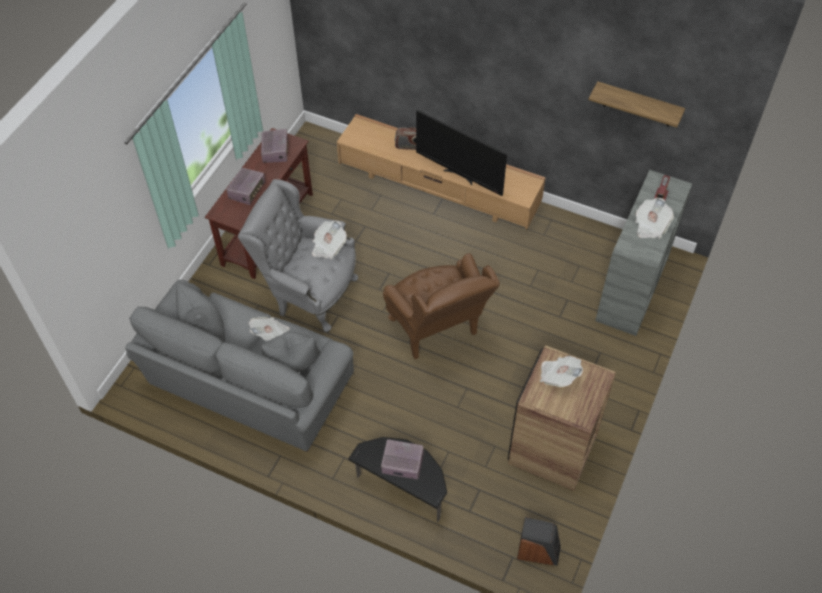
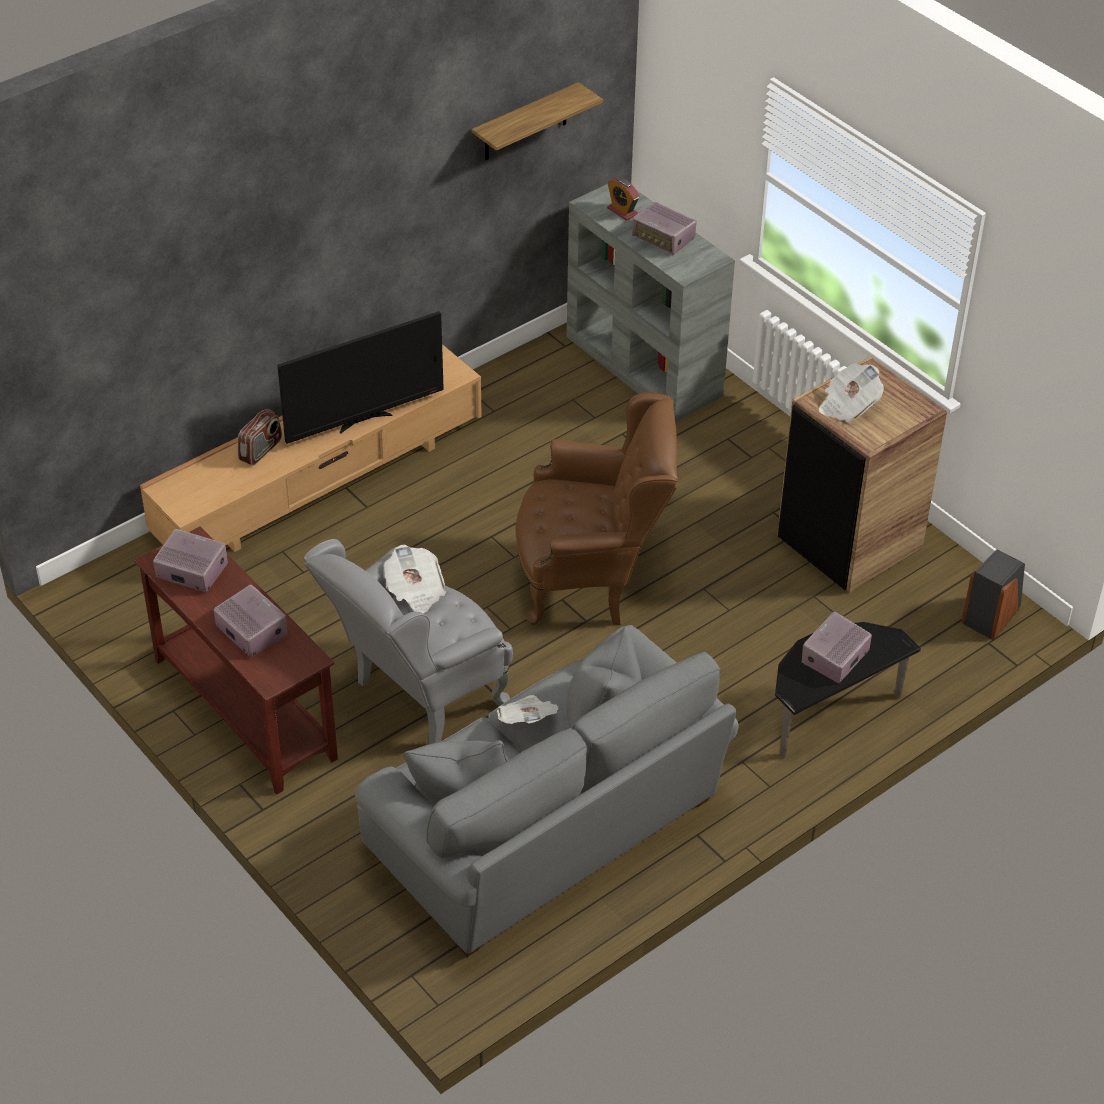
camera: 65 degrees left, 10 degrees down
(650, 226) = (663, 238): newspaper -> radio

